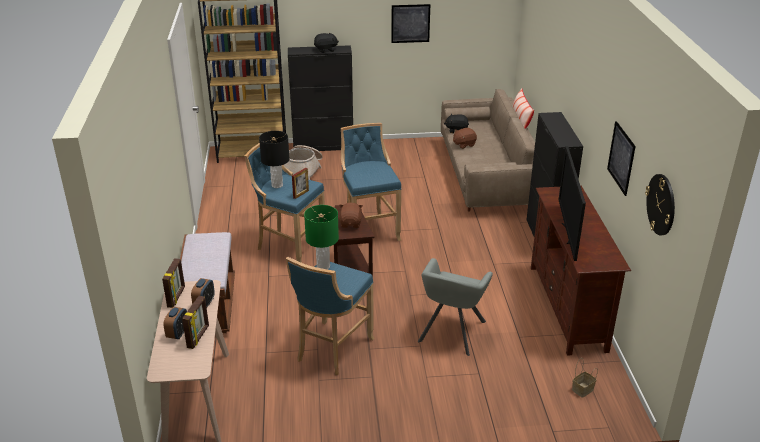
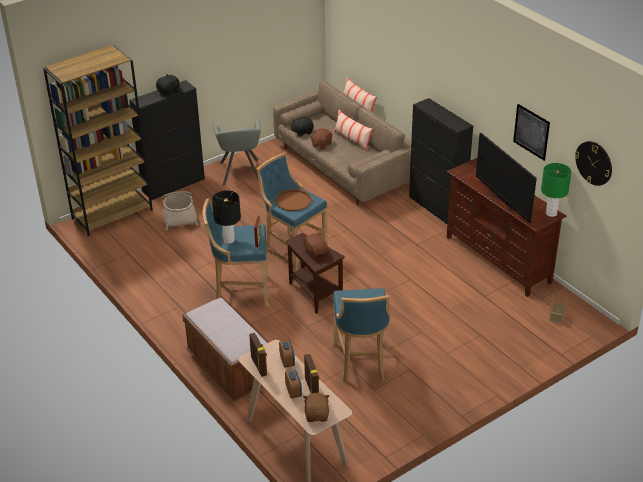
camera: 30 degrees left, 5 degrees up
(173, 364) = (317, 415): none -> brown plush toy
(323, 266) = (342, 296): green table lamp -> green table lamp (551, 213)
(369, 172) = (293, 200): none -> brown tray
(410, 23) = (235, 43): picture -> none
(451, 331) = (434, 312): grey armchair -> grey armchair (240, 172)
(497, 148) = (352, 139): none -> pillow

